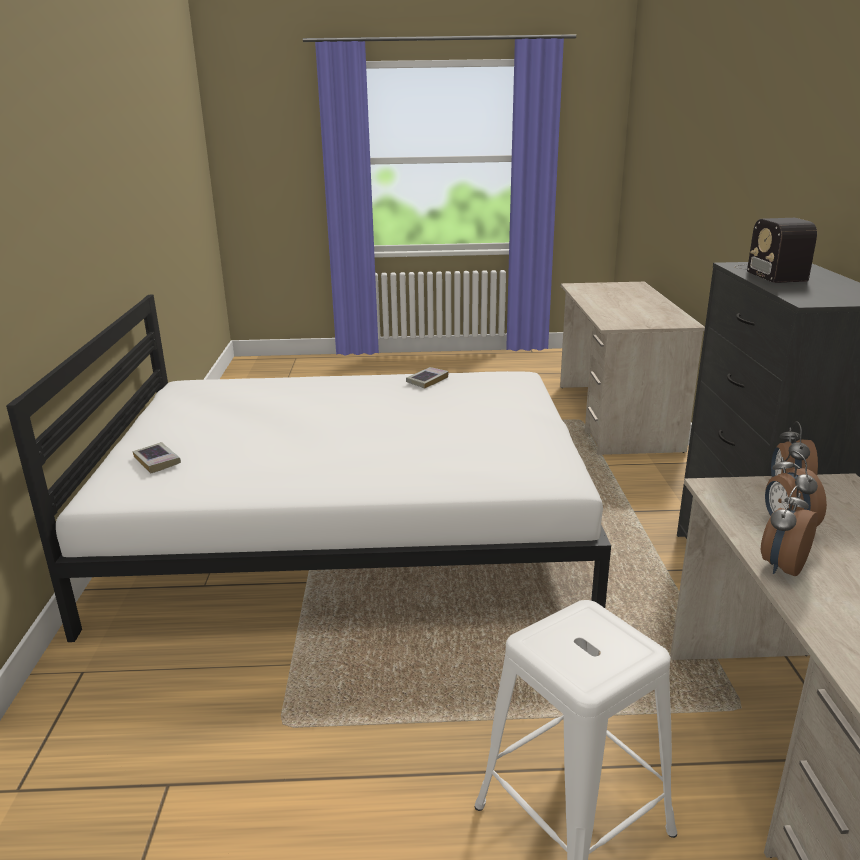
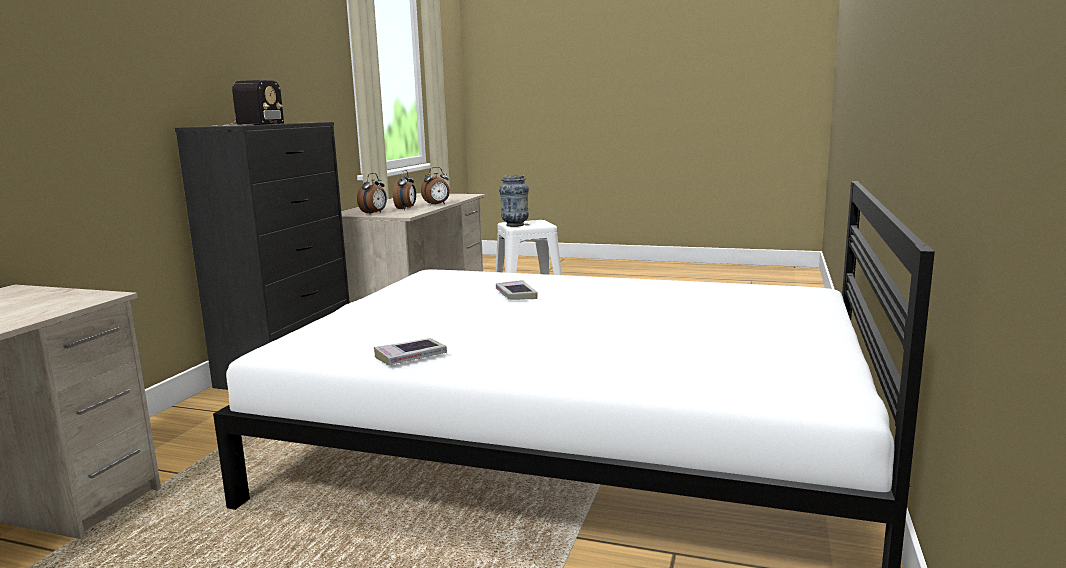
camera: 160 degrees left, 10 degrees down
(157, 461) = (779, 305): book -> book (516, 295)
(601, 627) = (515, 225): none -> vase

